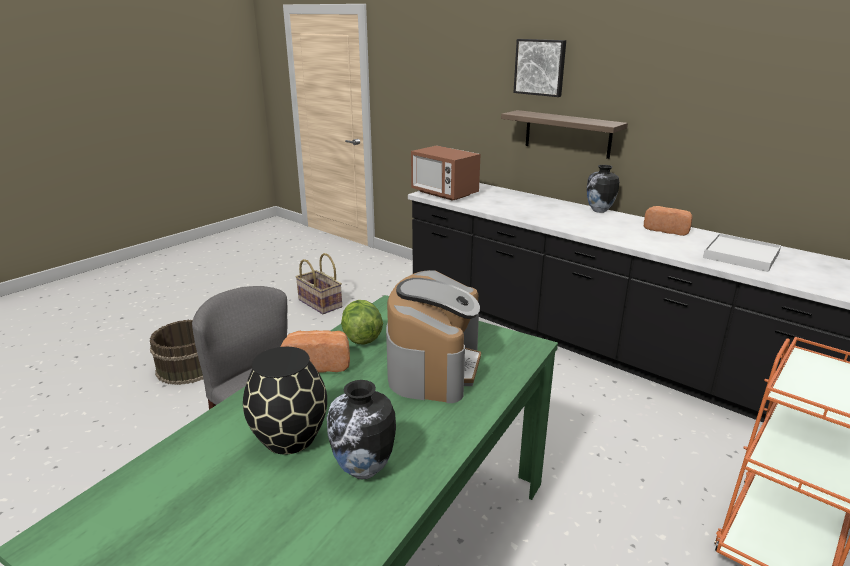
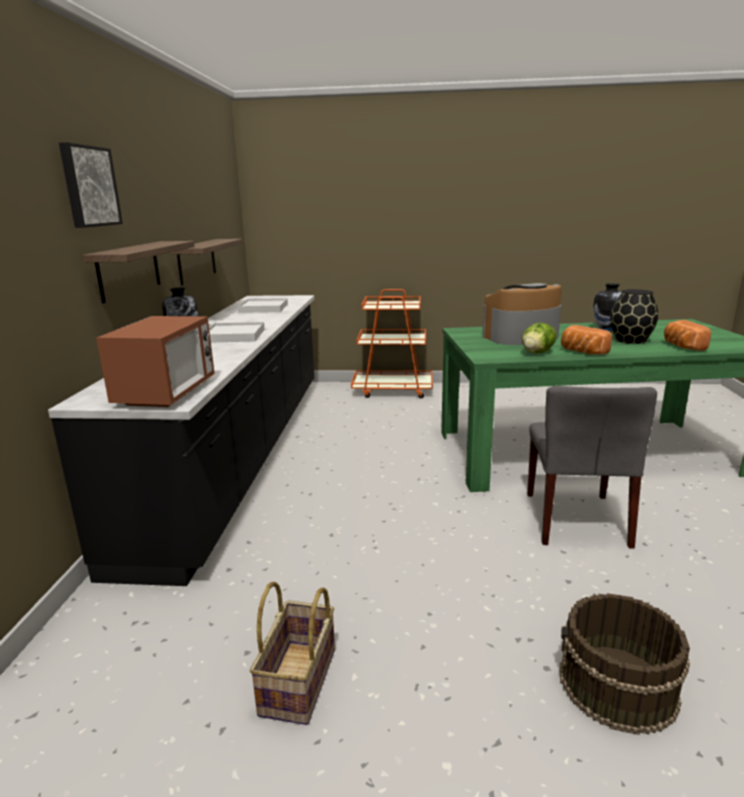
camera: 125 degrees left, 5 degrees down
(584, 223) = (234, 335): none -> white tray
(667, 230) = (224, 321): bread -> bread (682, 346)
(711, 162) = (197, 261): none -> shelf

